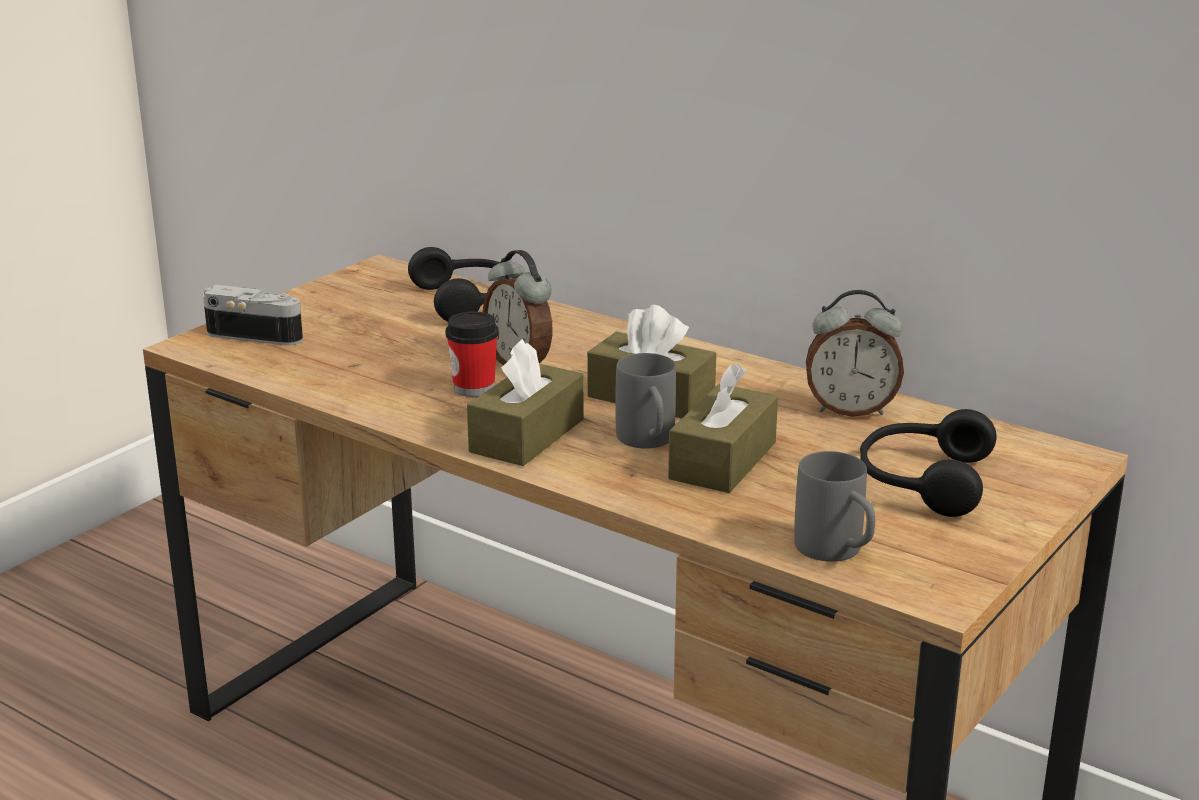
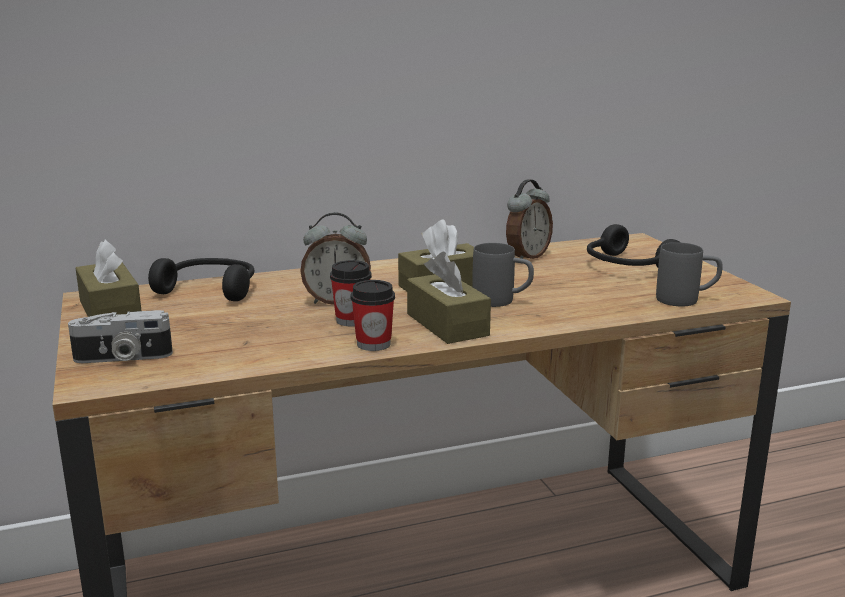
camera: 55 degrees left, 5 degrees down
(257, 334) = (122, 358): camera -> camera turned 150 degrees counterclockwise
(421, 418) = (373, 344): none -> cup
(723, 461) = (550, 293): brown tissue box -> brown tissue box (110, 310)

